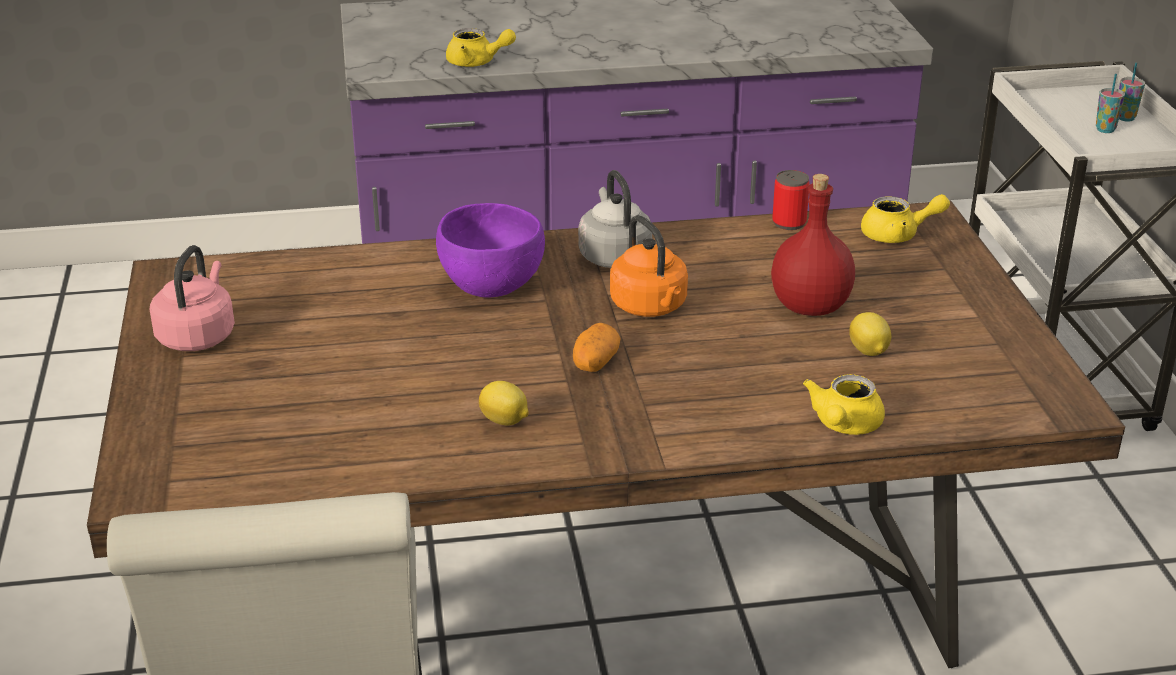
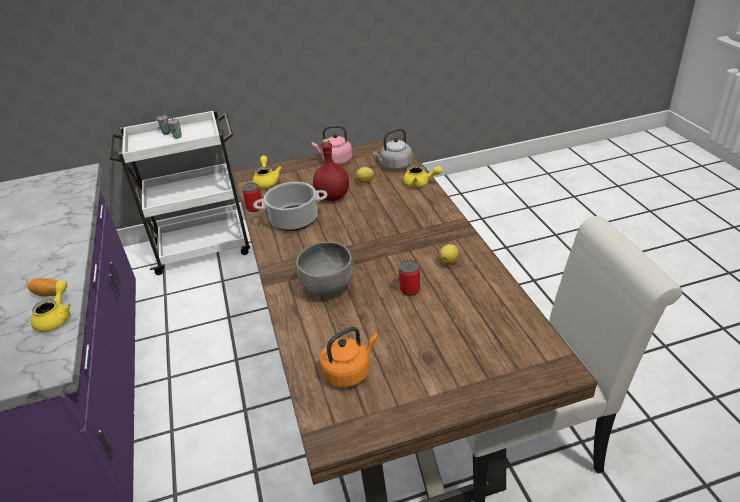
camera: 95 degrees left, 5 degrees up
(198, 336) = (405, 396): pink kettle -> pink kettle (335, 161)
(441, 366) = (410, 289): none -> can
(490, 287) = (328, 288): purple bowl -> grey bowl
(595, 362) = (392, 244): potato -> potato (49, 293)
(613, 255) = (290, 253): grey kettle -> grey kettle (395, 166)
(650, 307) = (340, 236): orange kettle -> orange kettle (349, 372)
(727, 261) = (293, 220): none -> cooking pot

